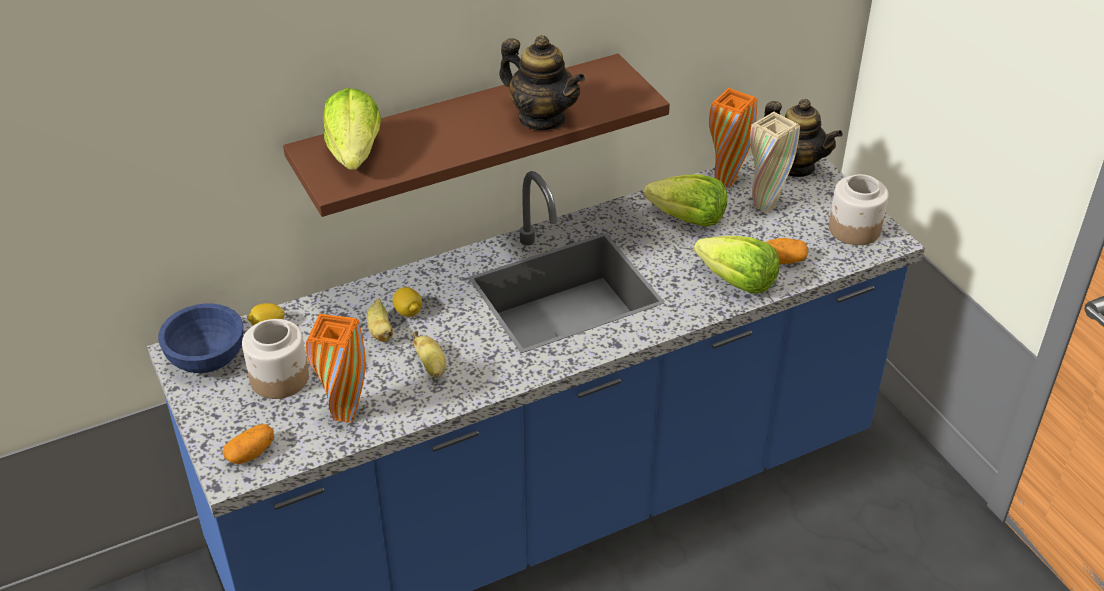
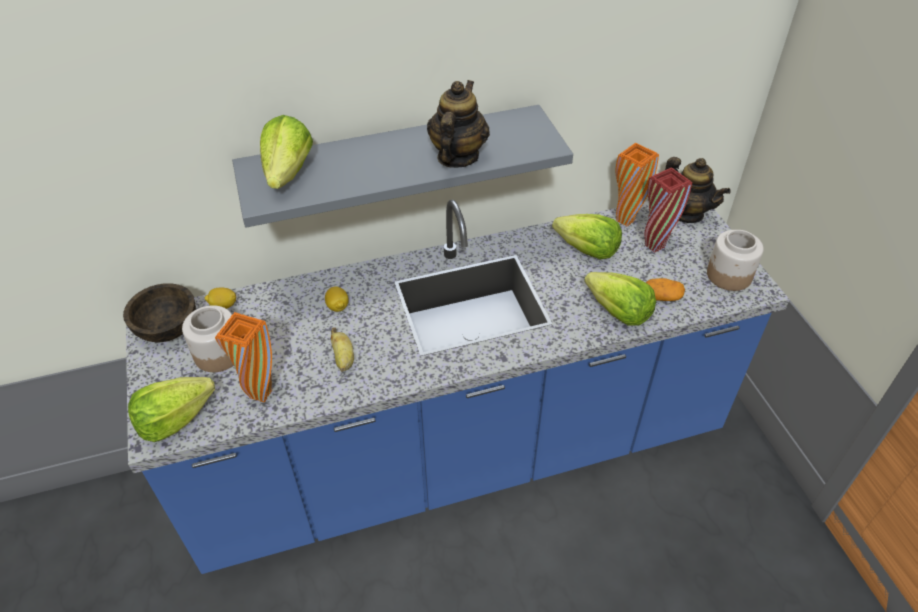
camera: 10 degrees right, 5 degrees up
(206, 358) = (167, 328): blue bowl -> brown bowl
(251, 453) = (175, 420): potato -> lettuce
(380, 331) = (311, 321): banana -> none
(460, 133) = (394, 162): brown shelf -> grey shelf
(542, 118) = (457, 157): teapot -> teapot turned 120 degrees counterclockwise
(764, 206) = (654, 246): beige vase -> red vase

